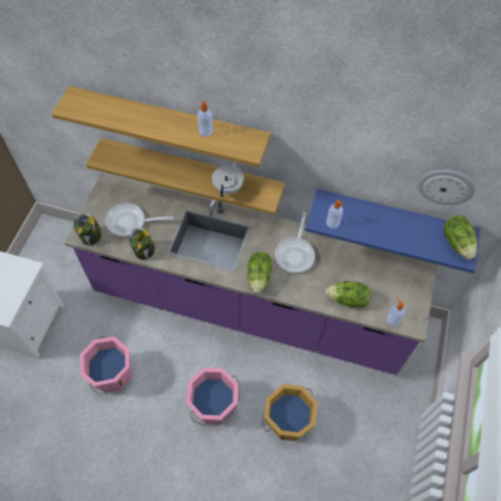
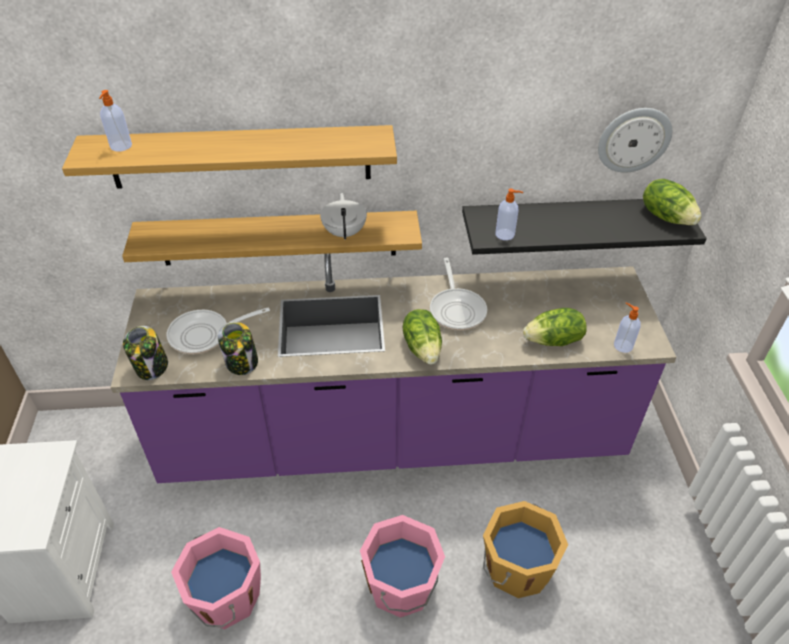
camera: 20 degrees left, 15 degrees down
(205, 131) = (304, 141): soap dispenser -> soap dispenser (120, 146)
(392, 219) = (568, 223): blue shelf -> black shelf

